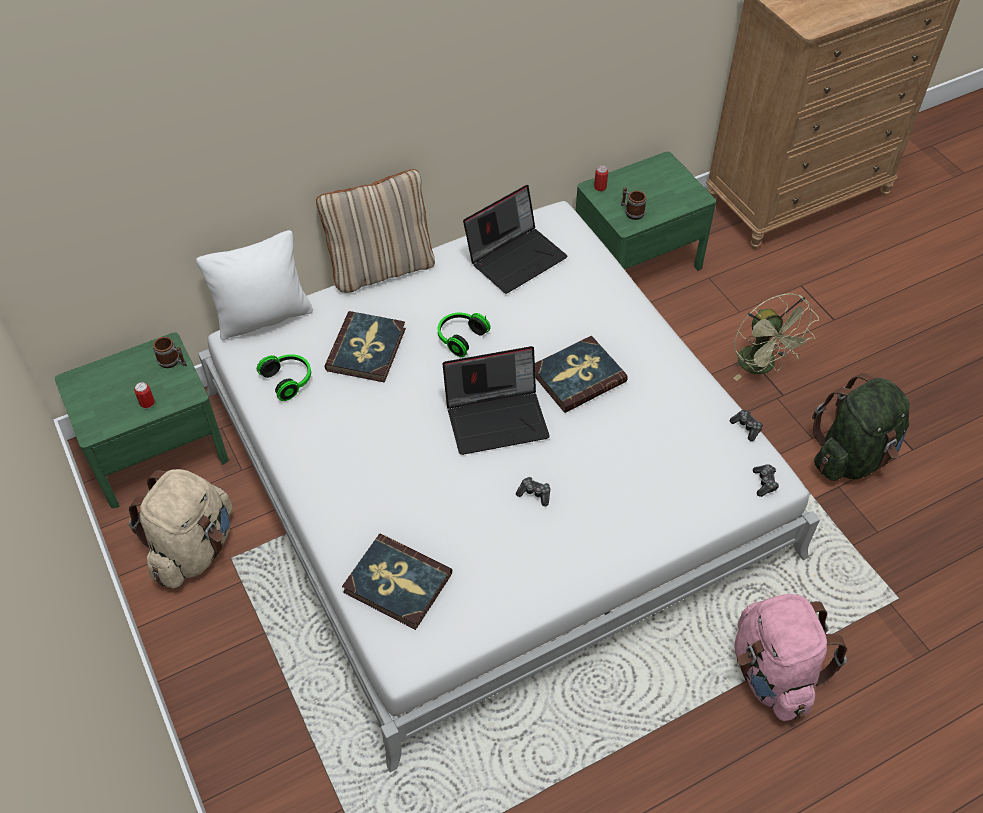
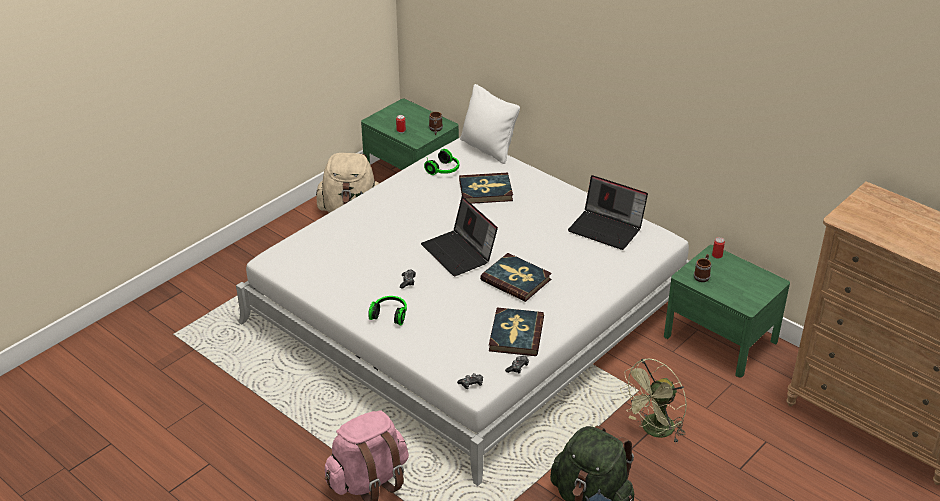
camera: 70 degrees right, 15 degrees down
(381, 268) = (559, 179): beige pillow -> none
(397, 583) = (319, 245): book -> book (515, 334)
(460, 338) = (518, 223): headphones -> headphones (390, 315)

